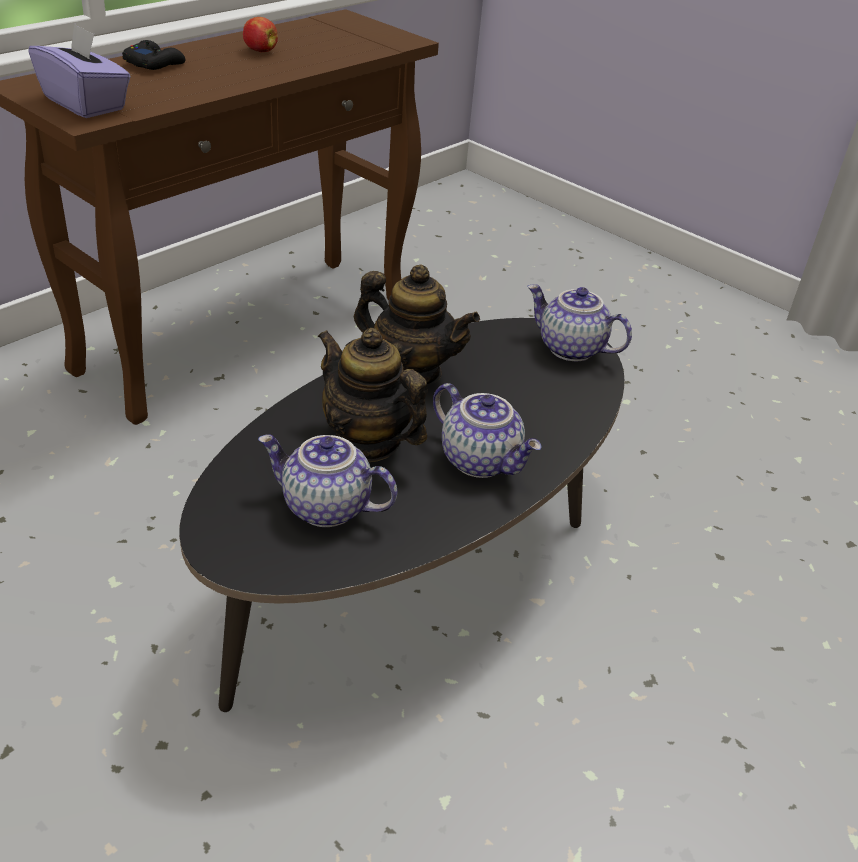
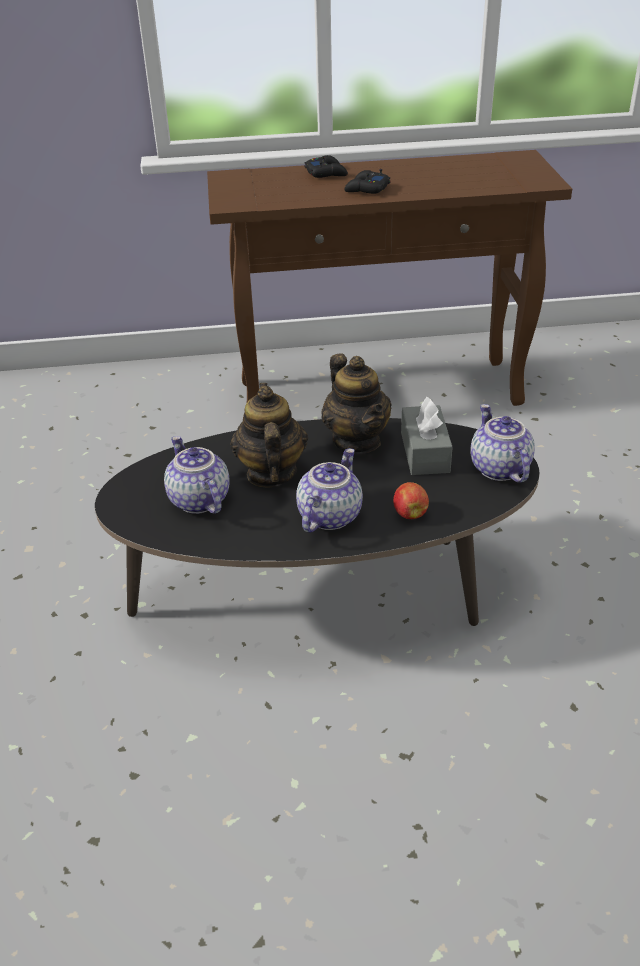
camera: 45 degrees right, 0 degrees up
(86, 104) = (244, 194): purple tissue box -> none
(231, 74) = (366, 189): none -> black game controller
(260, 51) = (413, 175): apple -> apple (410, 513)
(481, 460) = (328, 515): teapot -> teapot turned 150 degrees counterclockwise
(489, 358) = (425, 452): none -> grey tissue box

